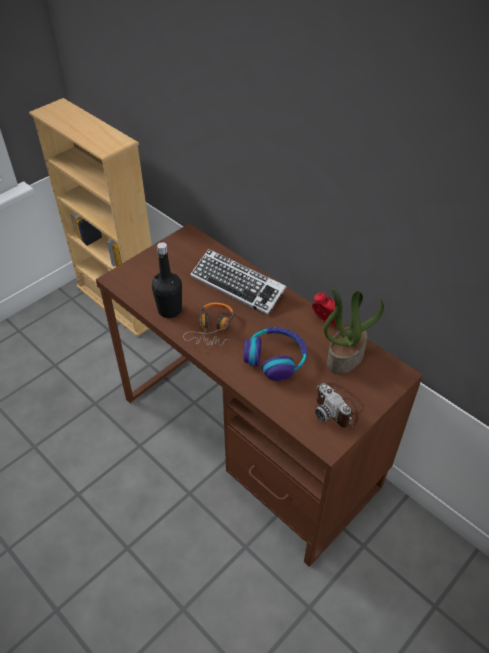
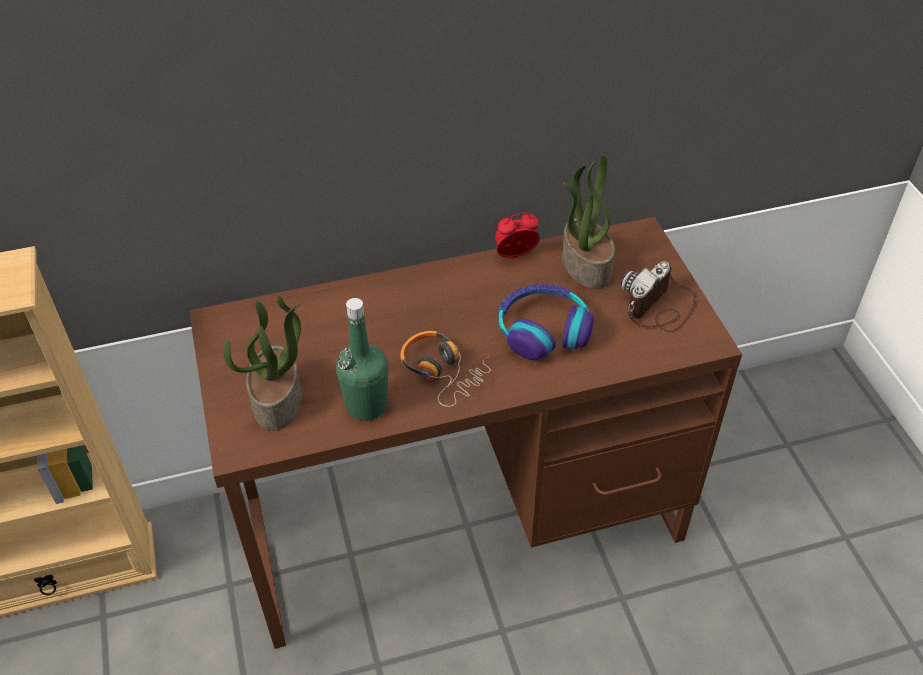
camera: 60 degrees left, 0 degrees up
(152, 278) = (278, 401): none -> potted plant
(169, 310) = (366, 405): black bottle -> green bottle
(237, 286) = (378, 311): keyboard -> none
(338, 407) = (659, 307): camera -> camera turned 135 degrees clockwise

